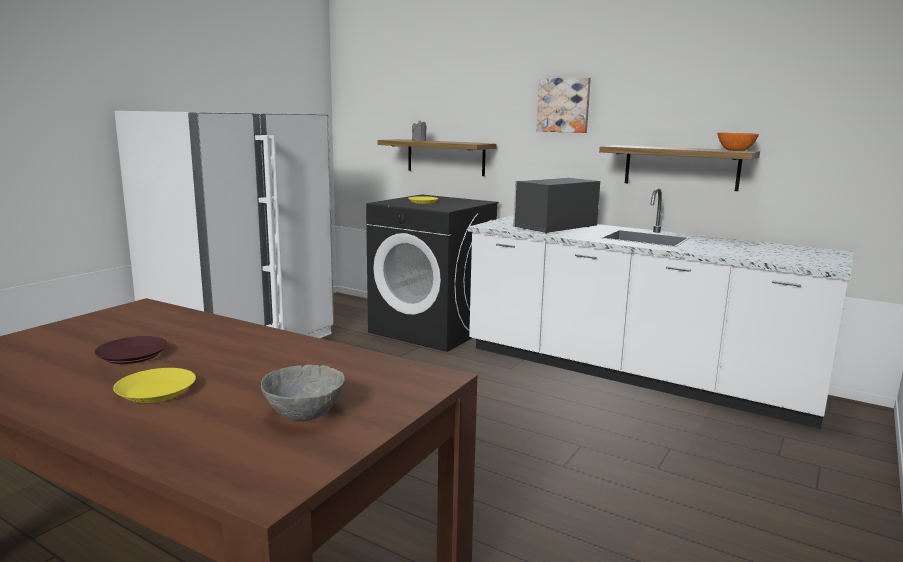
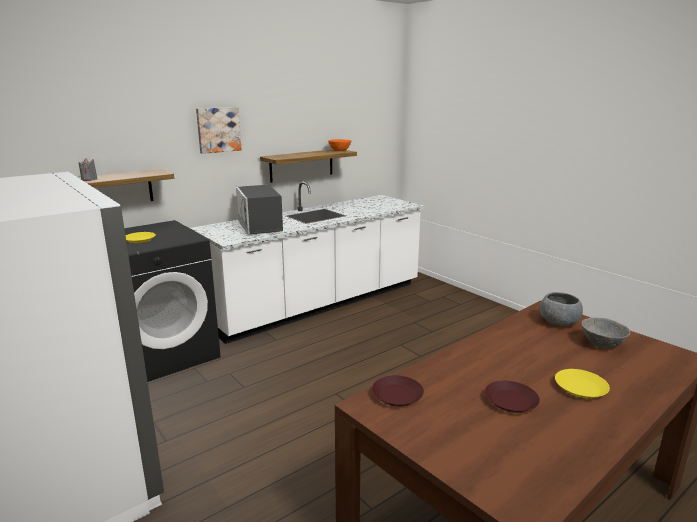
camera: 70 degrees left, 5 degrees up
(157, 314) = (398, 395): none -> brown plate
(381, 385) = (559, 323): none -> grey bowl

